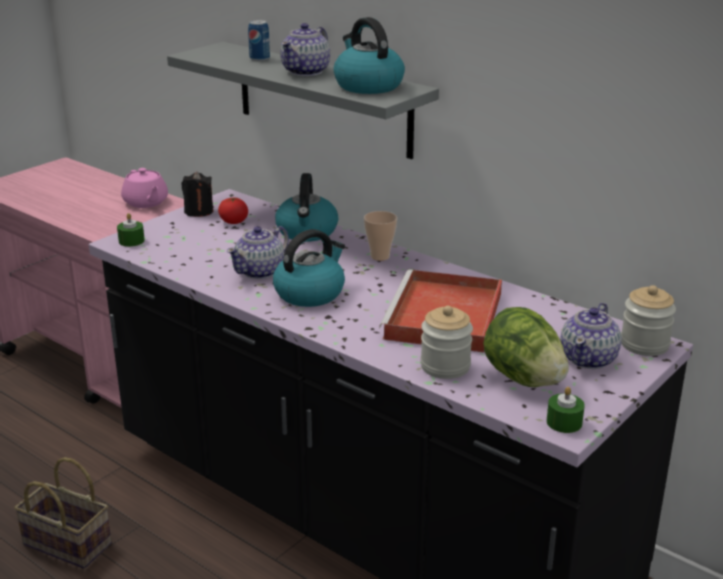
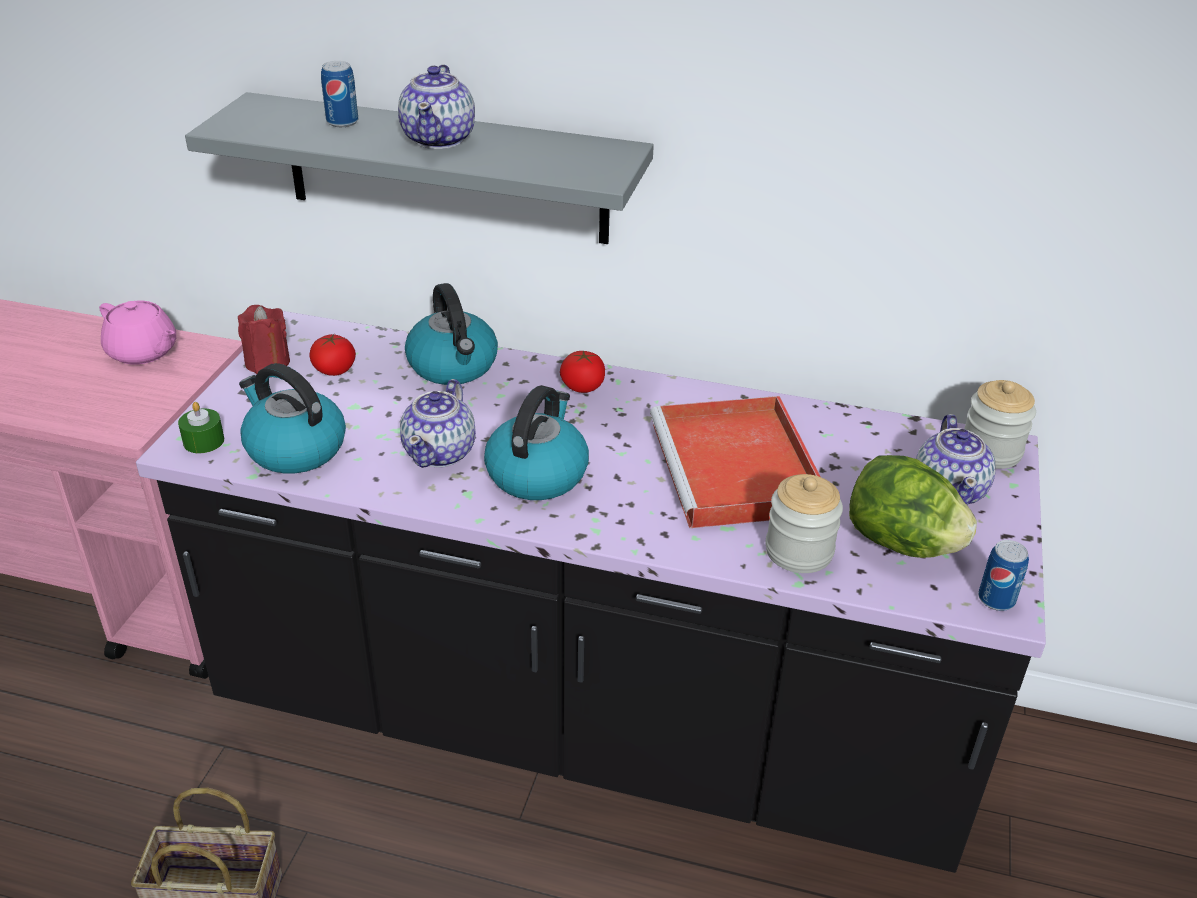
camera: 25 degrees left, 10 degrees up
(199, 211) = (267, 362): black candle -> red candle
(367, 86) = (555, 154): kettle -> kettle (294, 449)
(380, 256) = (582, 387): cup -> tomato
(564, 422) = (996, 599): green candle -> can

